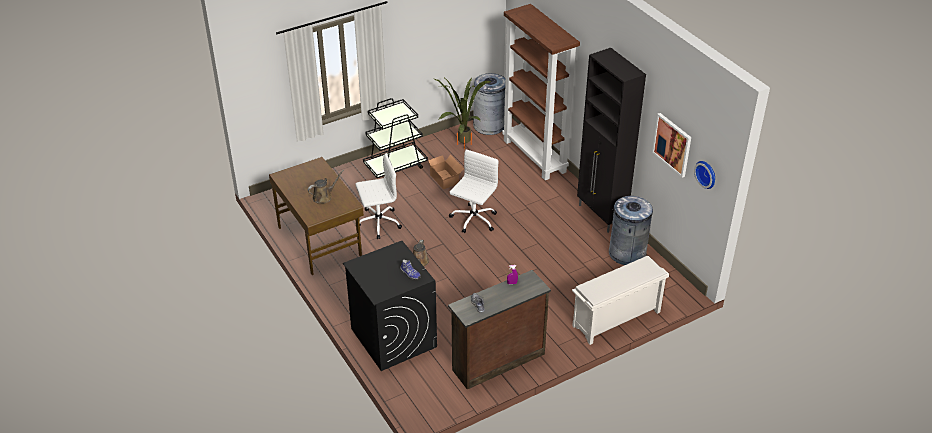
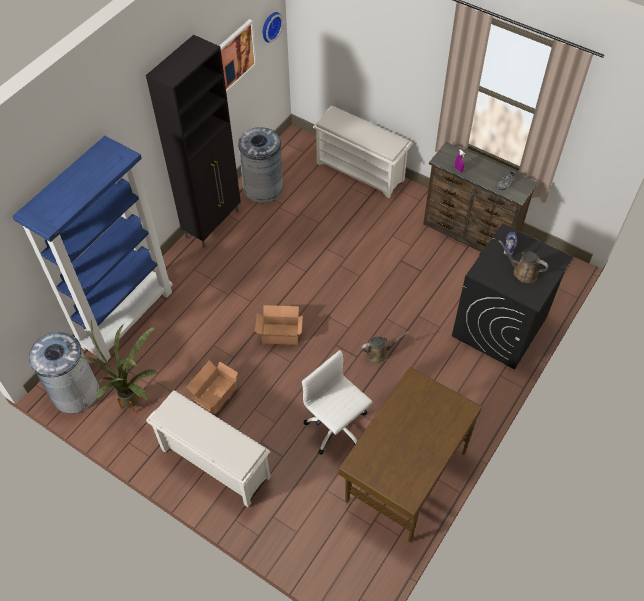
camera: 115 degrees left, 15 degrees up
(324, 197) = (419, 417): brown watering can -> brown watering can (522, 272)
(396, 166) = (214, 463): black cart -> white shoe rack
(473, 220) = (279, 332): white office chair -> cardboard box
(535, 156) = (126, 317): brown bookcase -> blue bookcase

